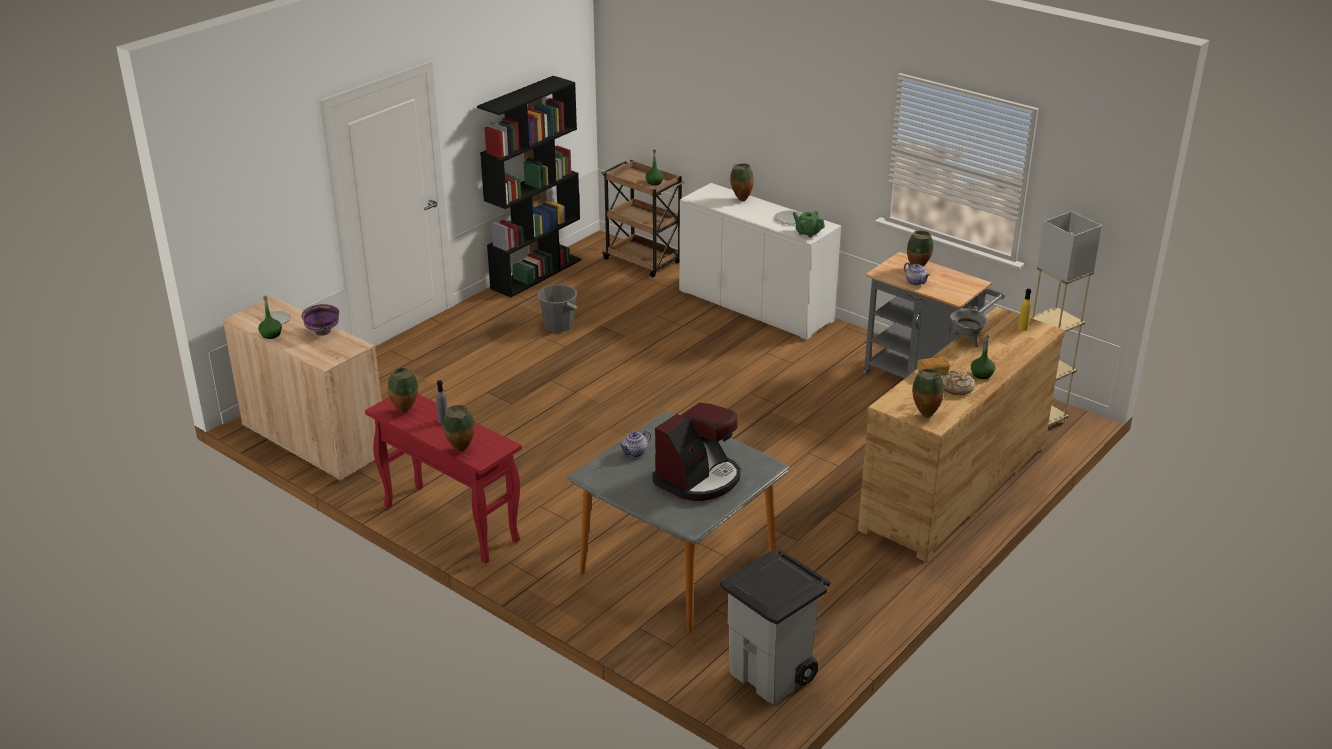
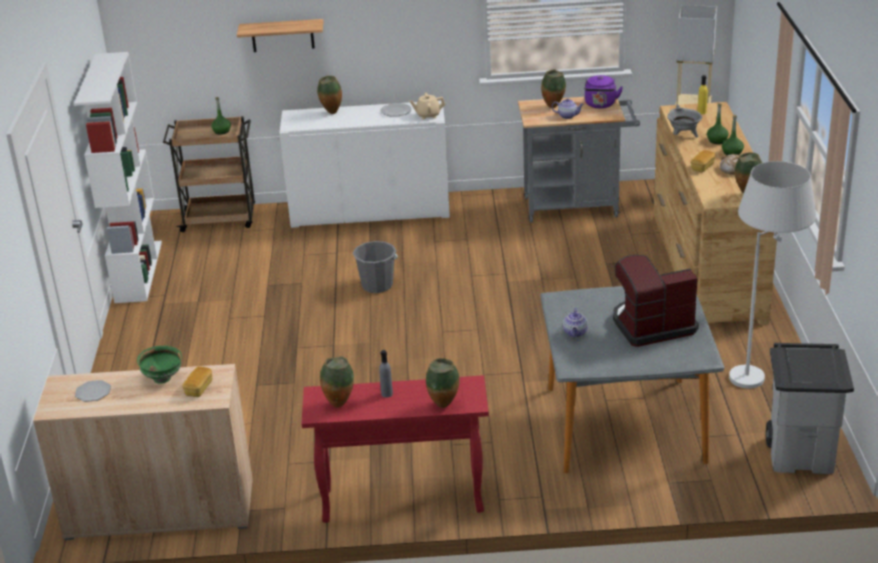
camera: 40 degrees left, 0 degrees up
(271, 334) = (114, 406): green bottle -> green bottle (717, 140)
(323, 332) = (163, 378): purple bowl -> green bowl
(329, 349) = (199, 388): none -> bread
(536, 273) = (138, 271): black bookcase -> white bookcase
(558, 326) = (230, 302): grey bucket -> grey bucket (377, 285)
(699, 479) = (651, 325): coffee machine -> coffee machine turned 105 degrees counterclockwise
(722, 113) = (282, 35): none -> shelf
(808, 232) = (428, 115): green teapot -> beige teapot
(852, 594) = (762, 372): none -> white floor lamp
(960, 285) = (600, 105): none -> purple kettle

